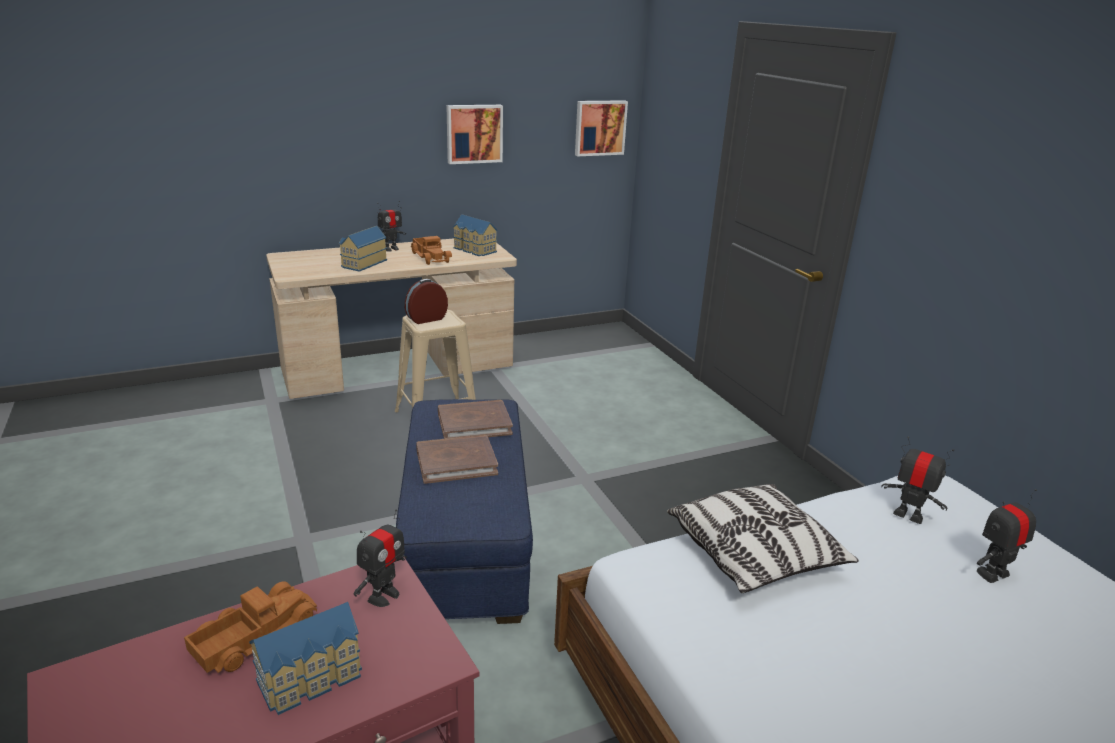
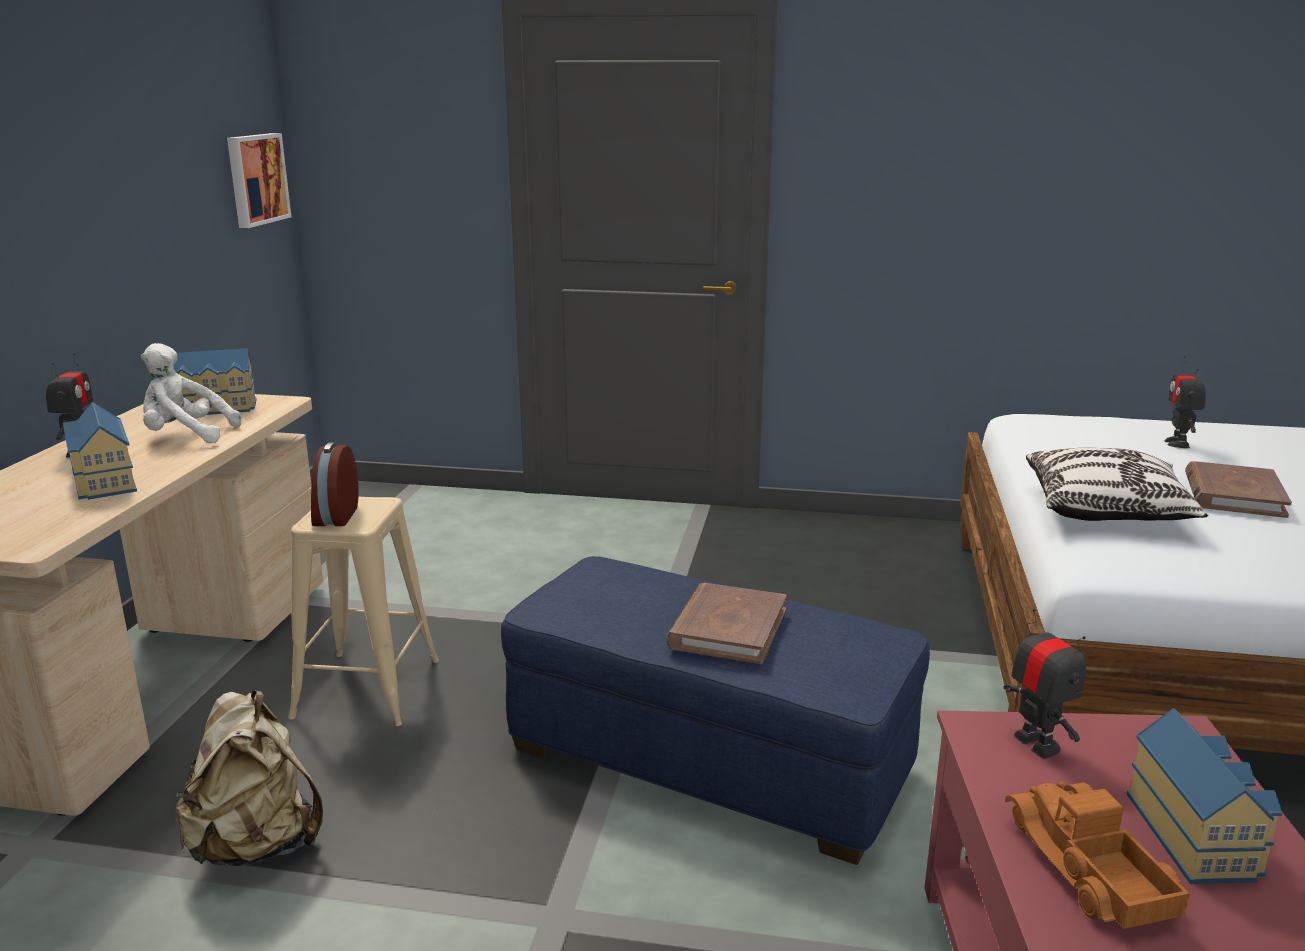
camera: 55 degrees left, 5 degrees down
(303, 444) = (256, 845): none -> beige backpack
(431, 257) = (186, 436): toy truck -> white plush toy
(474, 133) = (120, 209): picture -> none
(474, 423) = (636, 591): brown book -> brown book (1233, 495)
(908, 515) = (1076, 440): toy robot -> none

